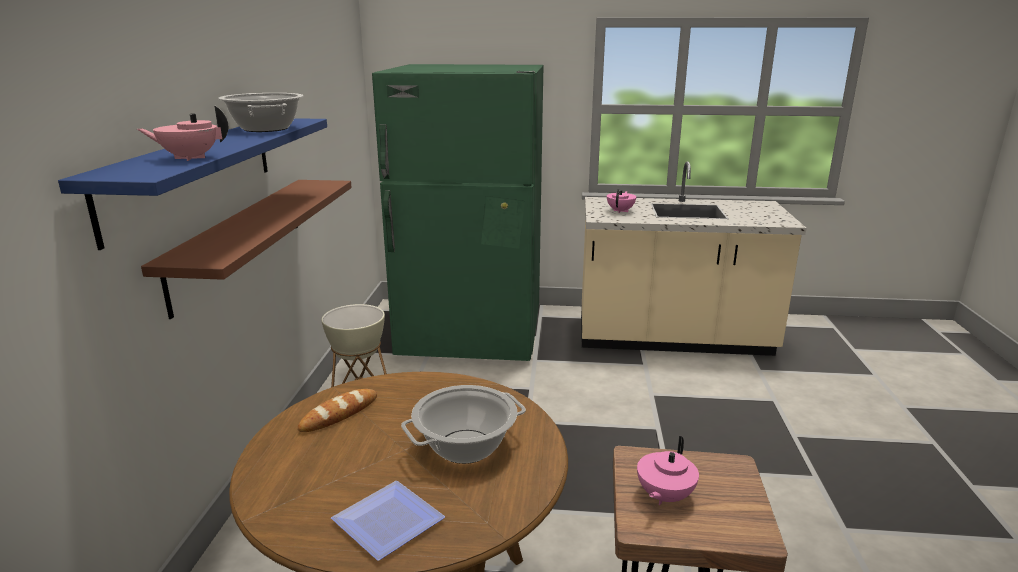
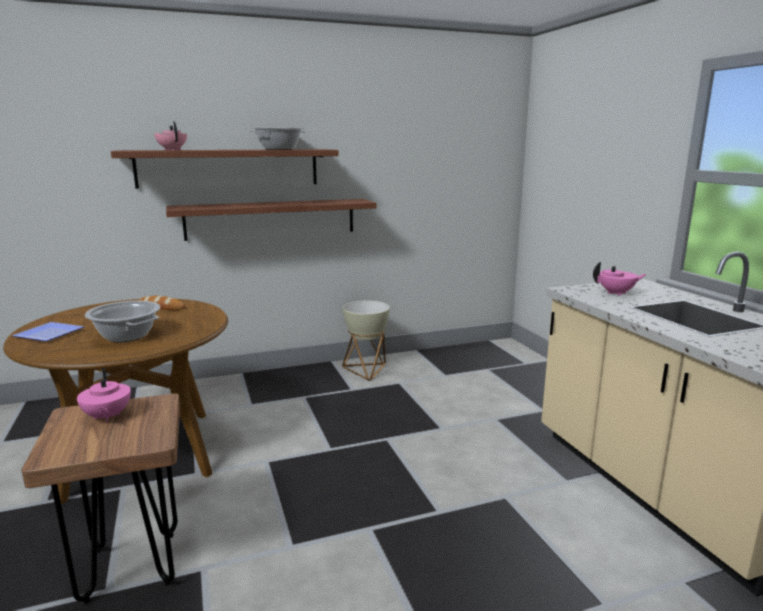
camera: 65 degrees right, 5 degrees down
(194, 172) = (229, 168): blue shelf -> brown shelf
(472, 330) = (509, 380): green fridge -> none
(664, 496) = (107, 417): pink teapot -> pink teapot turned 120 degrees counterclockwise

